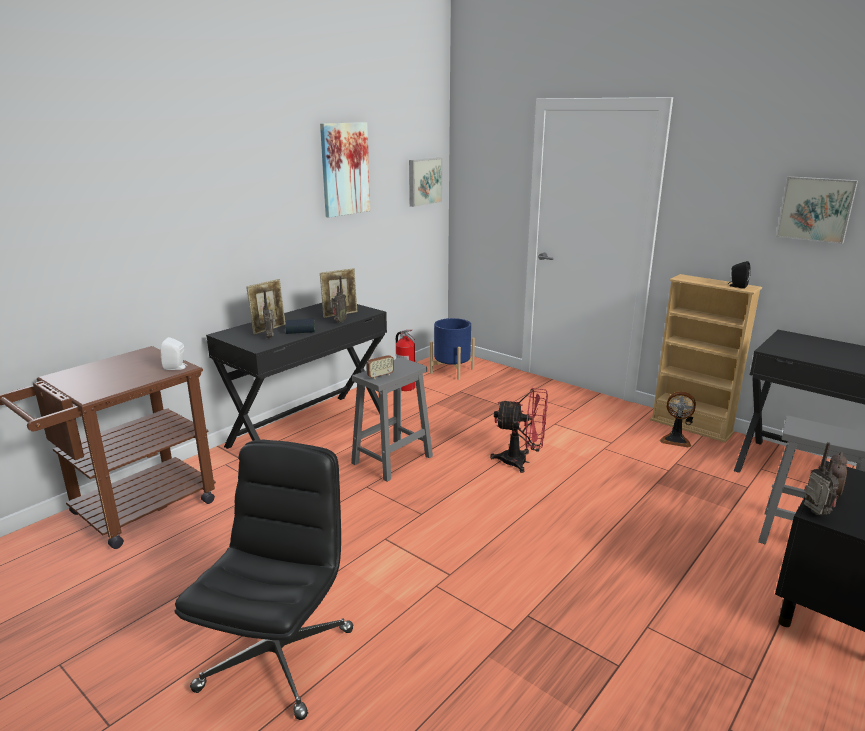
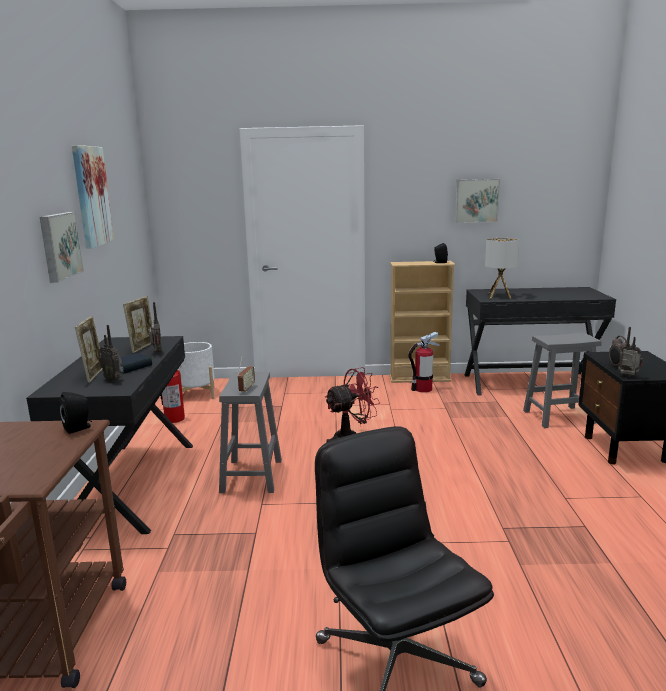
camera: 40 degrees left, 5 degrees down
(176, 368) = (79, 428): white speaker -> black speaker
(424, 181) = (135, 211): picture -> picture (59, 246)
(452, 371) = (197, 394): blue planter -> white planter
(675, 440) = (423, 389): fan -> fire extinguisher
(800, 349) = (499, 296): none -> table lamp

